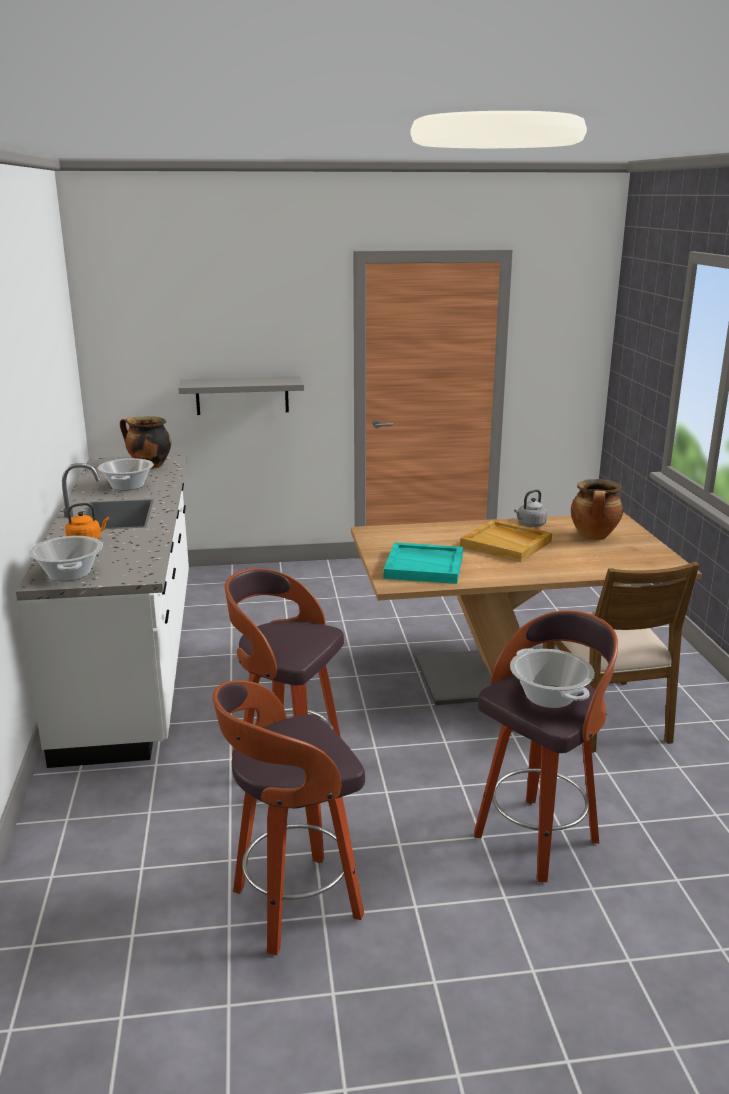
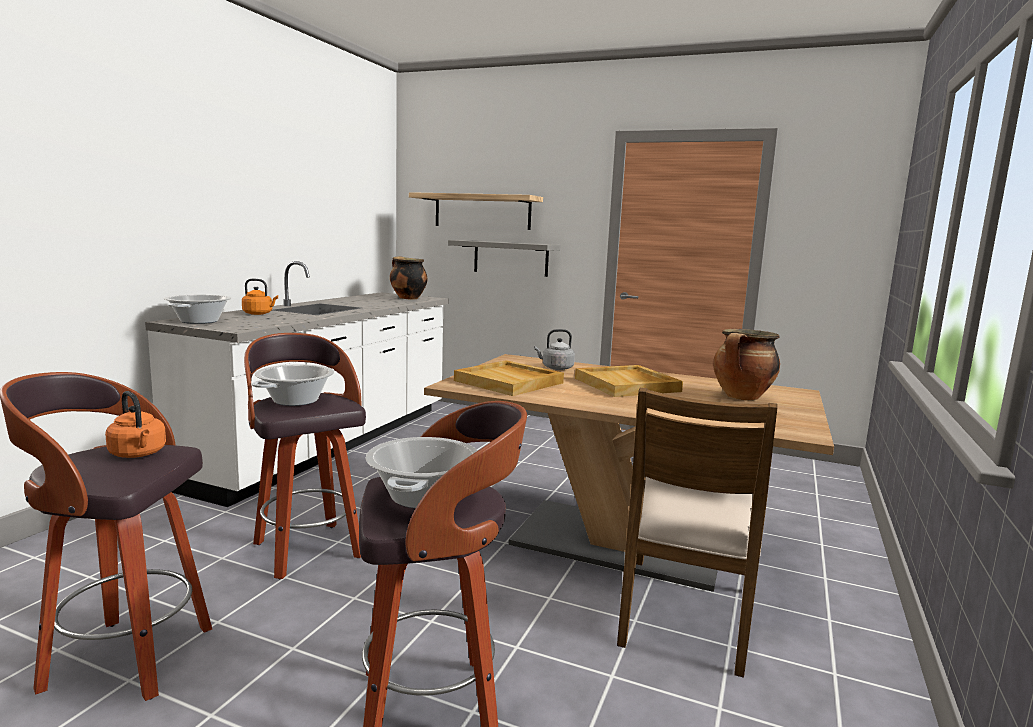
camera: 30 degrees right, 10 degrees down
(128, 486) = (365, 302): cooking pot -> cooking pot (296, 401)
(200, 345) = (482, 211): none -> shelf
(302, 736) = (138, 454): none -> orange kettle
(425, 566) = (510, 382): turquoise tray -> beige tray
(530, 525) = (683, 379): grey kettle -> grey kettle (556, 368)

